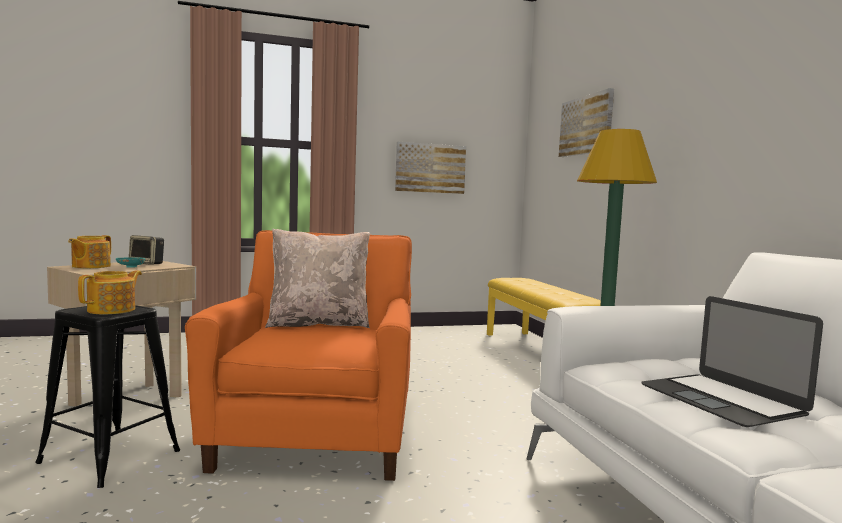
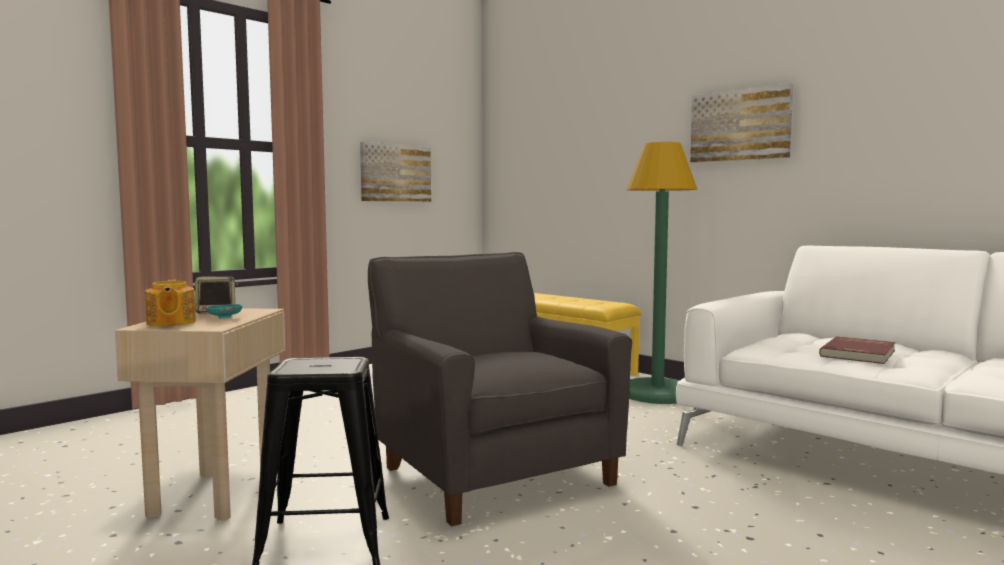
camera: 30 degrees left, 0 degrees up
(113, 310) = (331, 364): teapot -> none
(316, 435) = (490, 472): orange armchair -> grey armchair
(319, 324) = (487, 352): beige pillow -> none
(586, 125) = (575, 130): picture -> picture (740, 125)
(721, 399) = (859, 353): laptop -> red book

